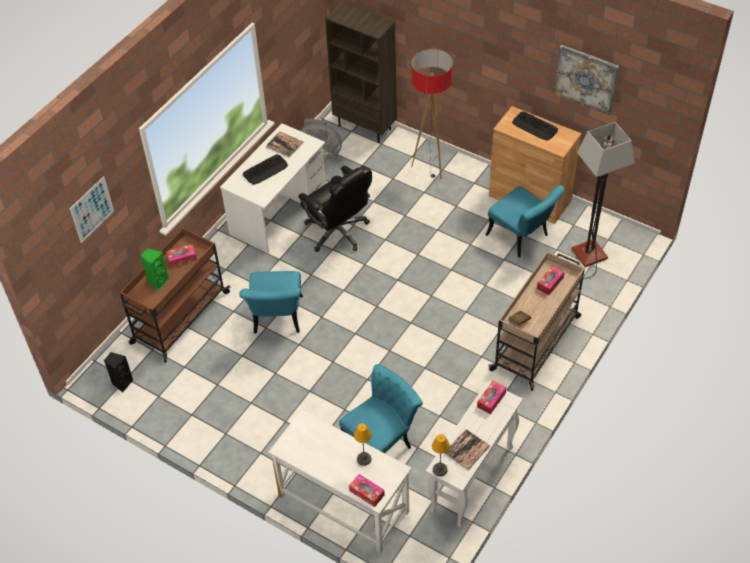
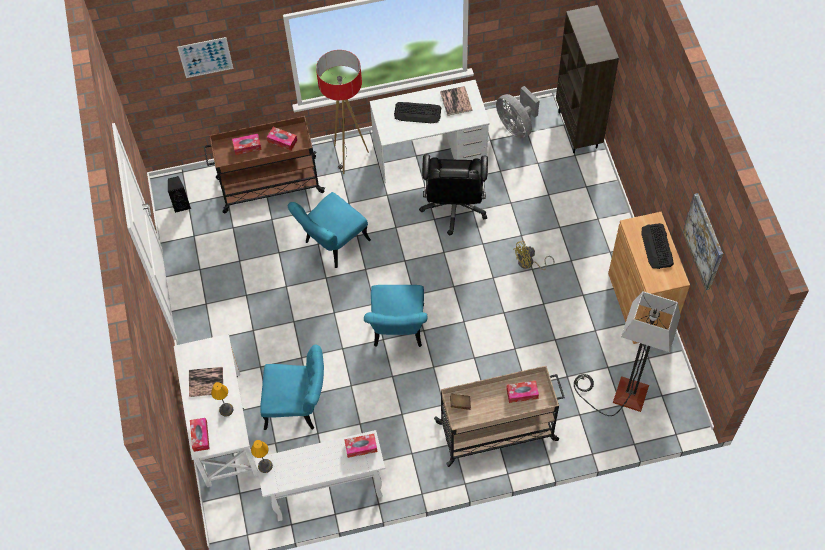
camera: 45 degrees right, 10 degrees up
(157, 281) = (247, 146): green speaker -> tissue box
(430, 166) = (590, 208): floor lamp -> floor lamp (348, 157)
(431, 228) = (529, 263): none -> yellow fan
(467, 450) = (300, 469): book -> book (206, 382)
(522, 238) = (591, 333): turquoise chair -> turquoise chair (398, 331)

